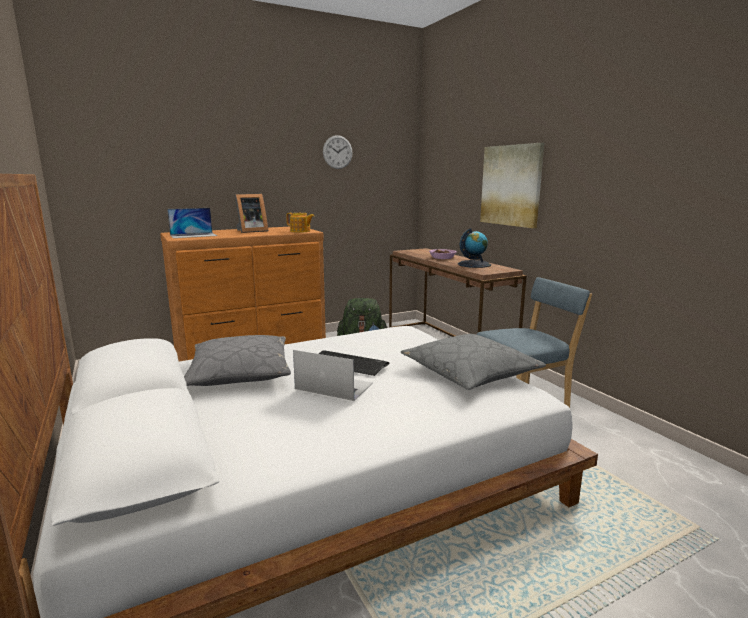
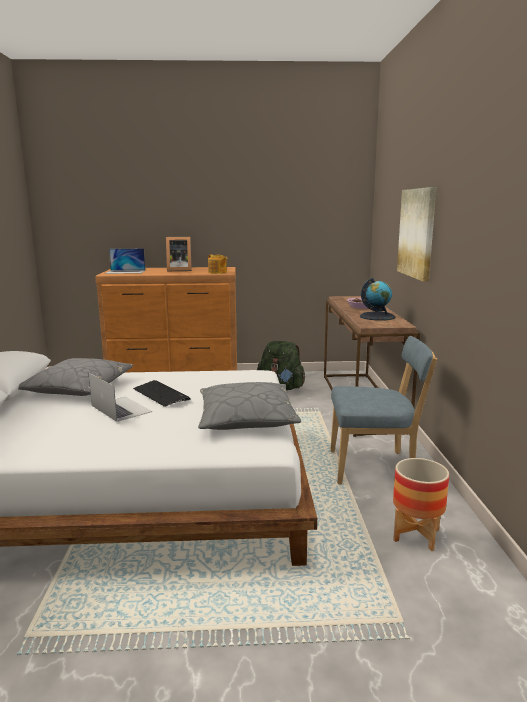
camera: 25 degrees right, 0 degrees up
(337, 152) = (278, 196): wall clock -> none
(620, 451) = (416, 535): none -> planter

